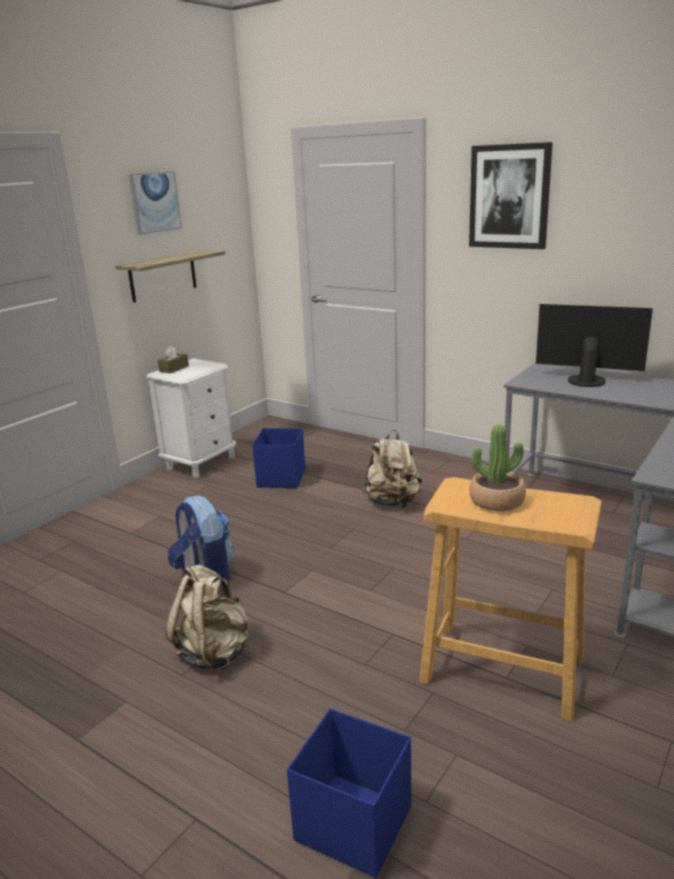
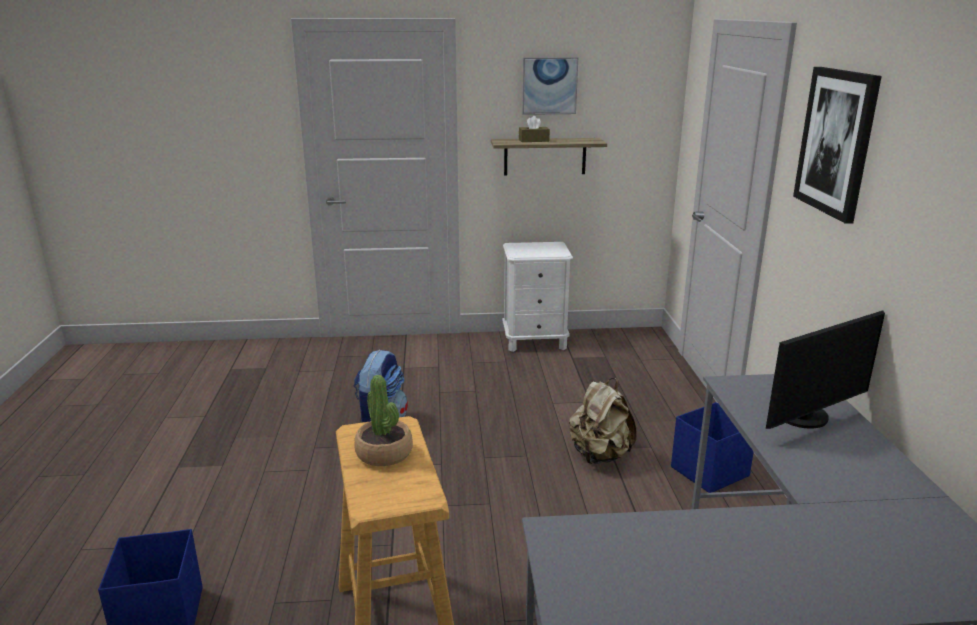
camera: 50 degrees right, 0 degrees up
(174, 368) = (529, 245): brown tissue box -> brown tissue box (533, 140)
(214, 652) = (297, 472): beige backpack -> none
(281, 478) = (561, 384): blue storage box -> blue storage box (708, 472)
(586, 380) = (806, 417): monitor -> monitor turned 75 degrees clockwise

